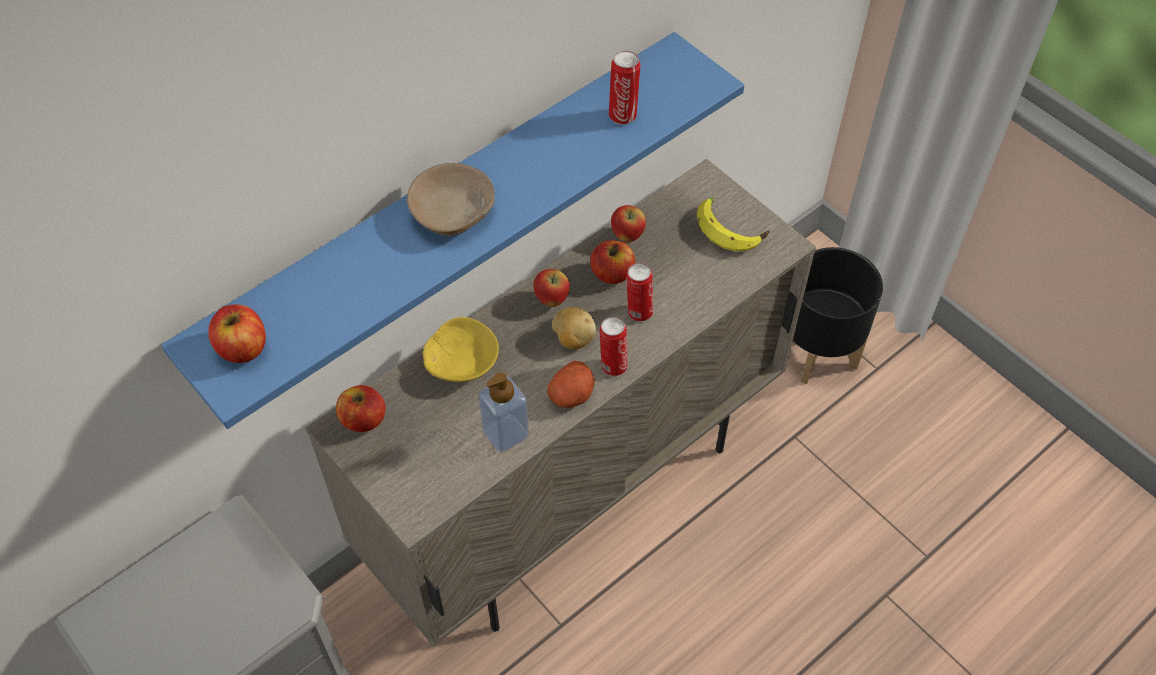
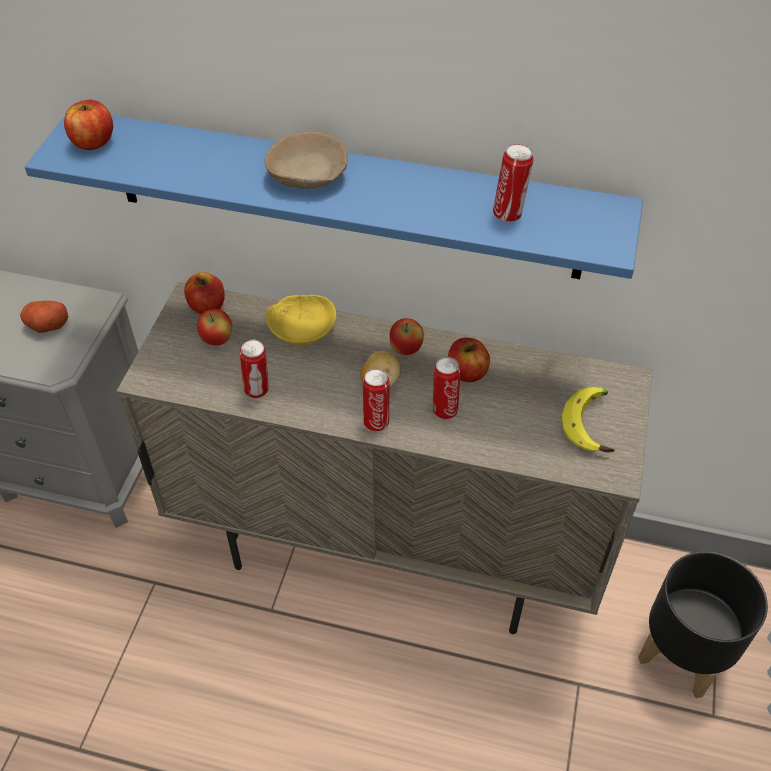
camera: 55 degrees right, 5 degrees down
(505, 433) = (257, 390): soap dispenser -> can
(571, 395) = (325, 410): potato -> potato (47, 325)
(627, 235) = (515, 361): apple -> apple (217, 340)

